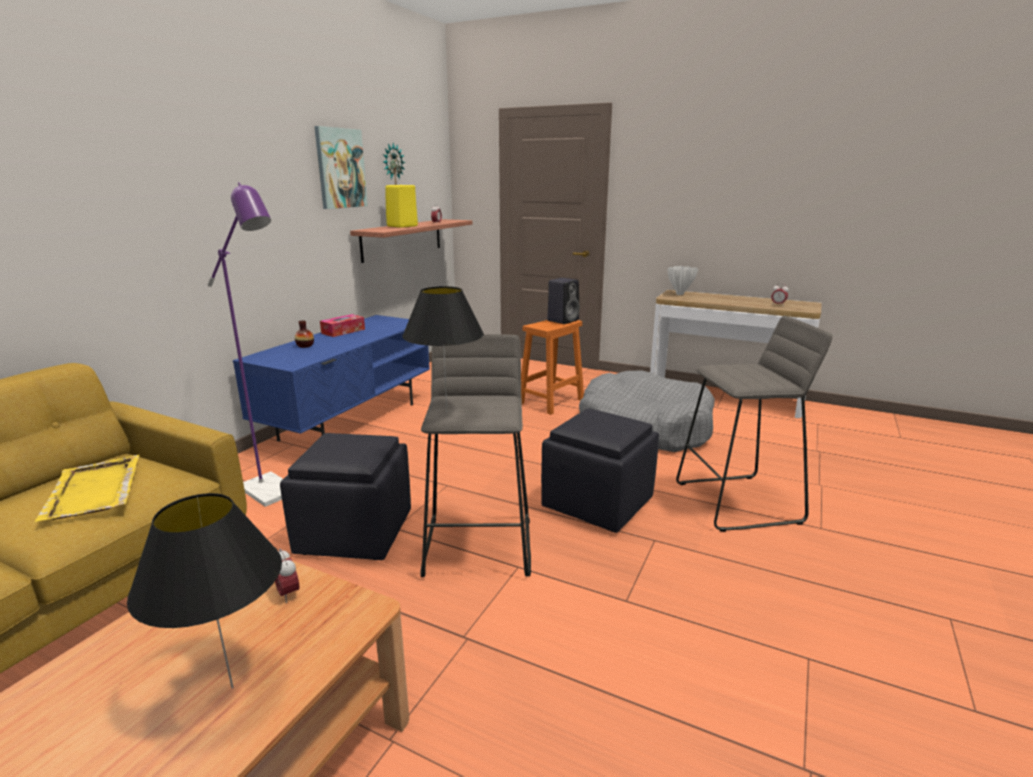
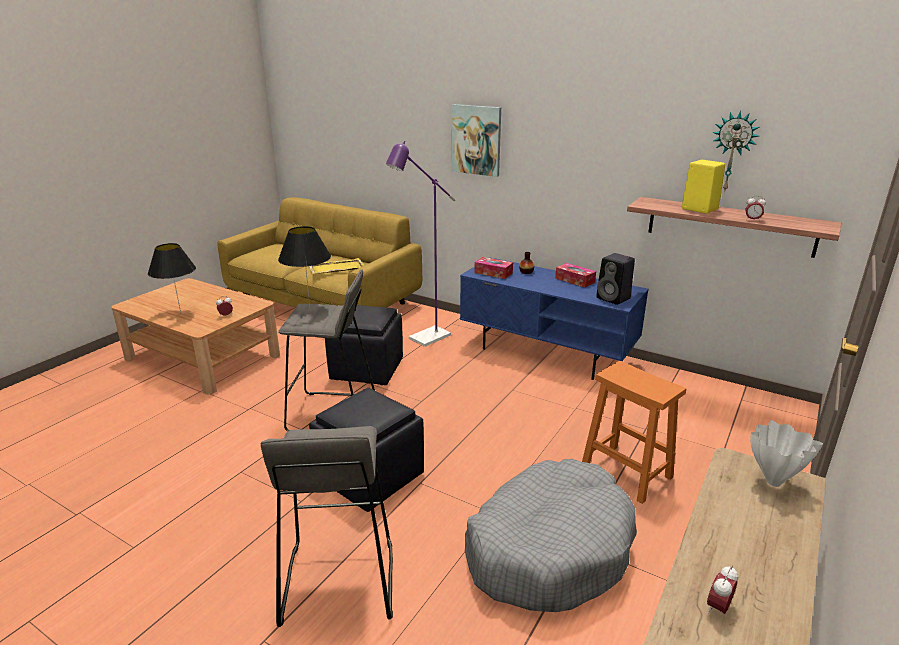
camera: 95 degrees right, 5 degrees up
(297, 357) = (493, 273): none -> tissue box
(340, 168) = (643, 134): picture -> picture (476, 140)
(563, 320) = (658, 389): black speaker -> black speaker (614, 298)

